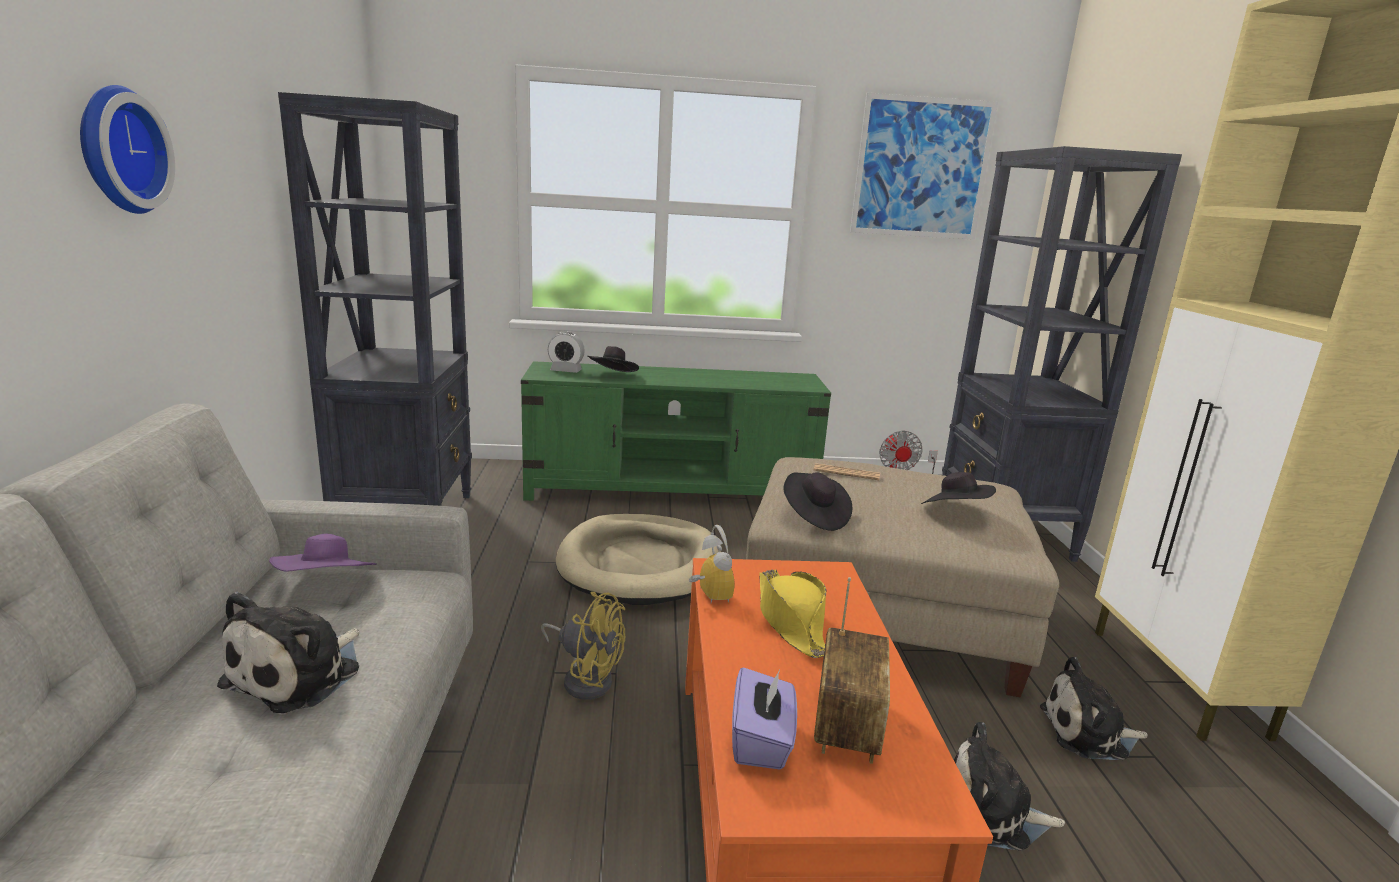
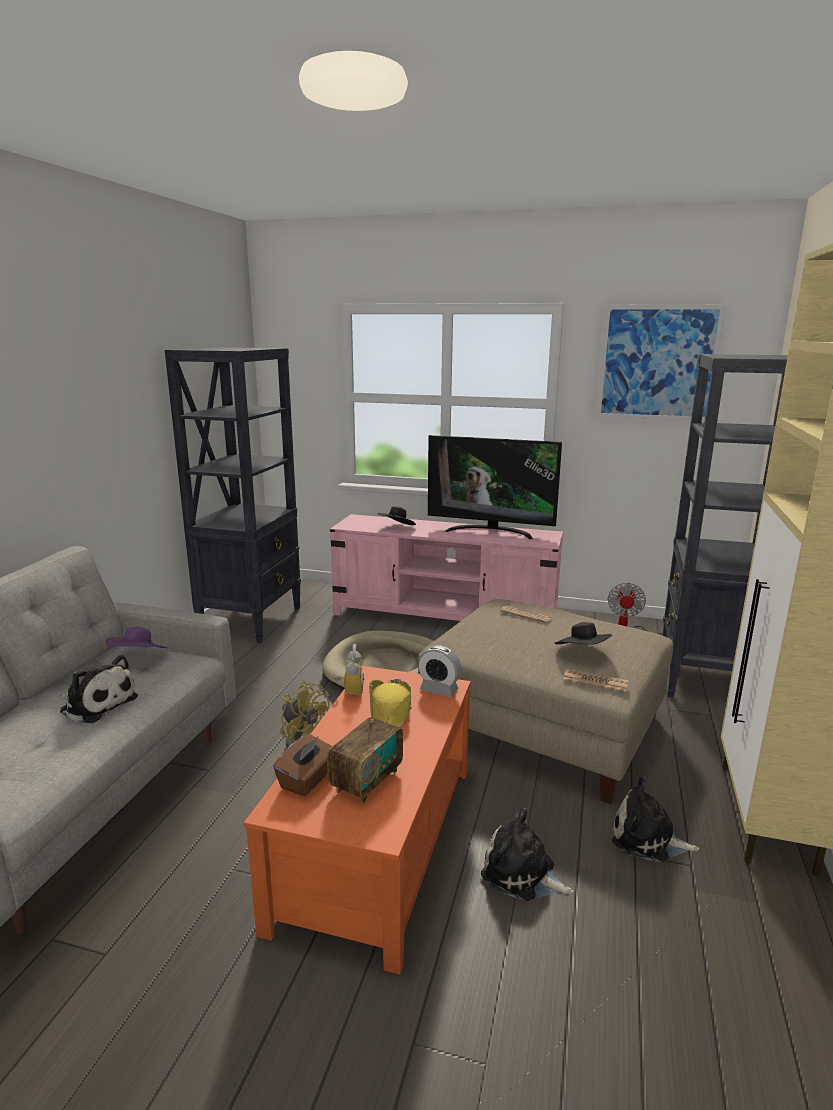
camera: 20 degrees right, 0 degrees up
(117, 150) = (51, 405): wall clock -> none
(299, 674) = (97, 704): plush toy -> plush toy turned 105 degrees counterclockwise
(566, 370) = (367, 522): alarm clock -> alarm clock (439, 690)
(672, 490) = (445, 616): green tv stand -> pink tv stand
(733, 376) = (491, 531): none -> television
(761, 741) = (307, 779): purple tissue box -> brown tissue box
(814, 516) = (470, 645): black hat -> none
(997, 544) = (595, 681): none -> newspaper

